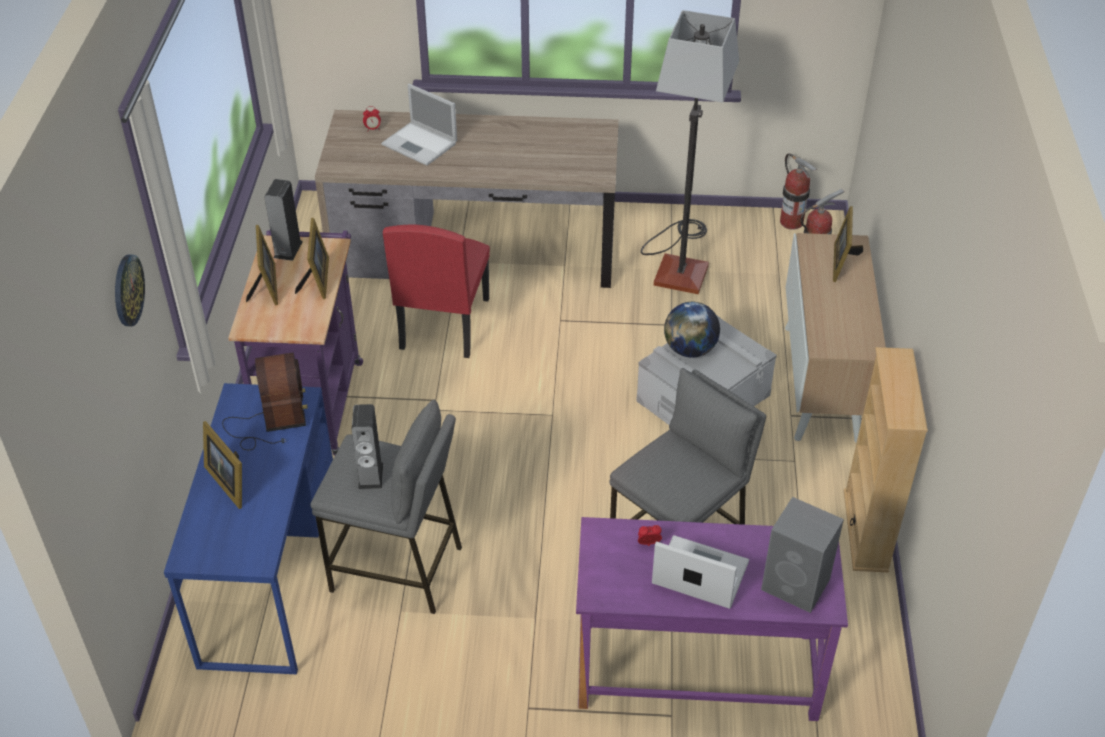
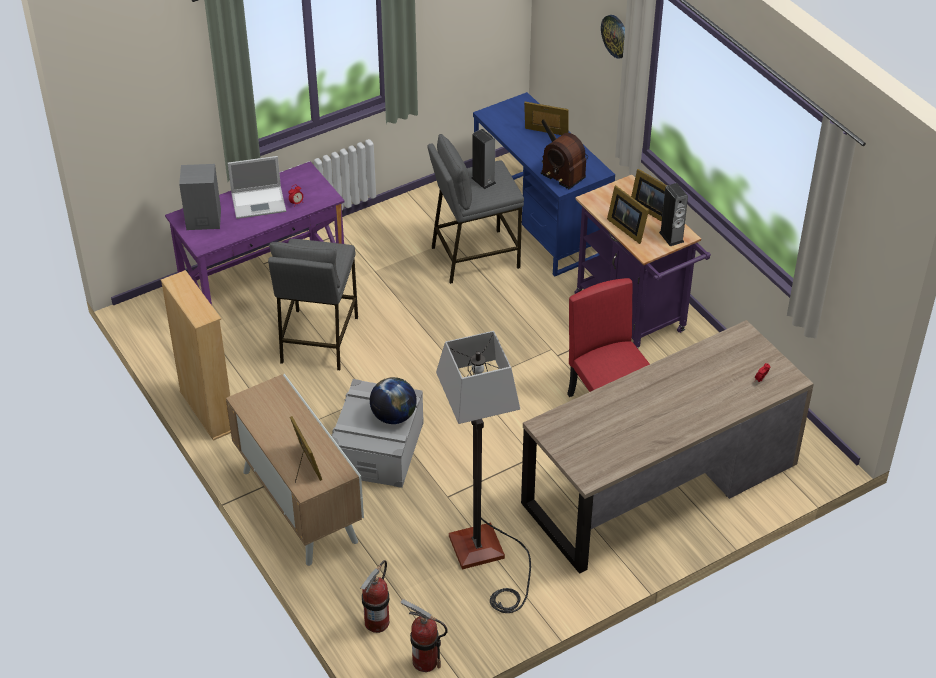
camera: 145 degrees right, 0 degrees up
(420, 144) = (708, 385): laptop -> none

